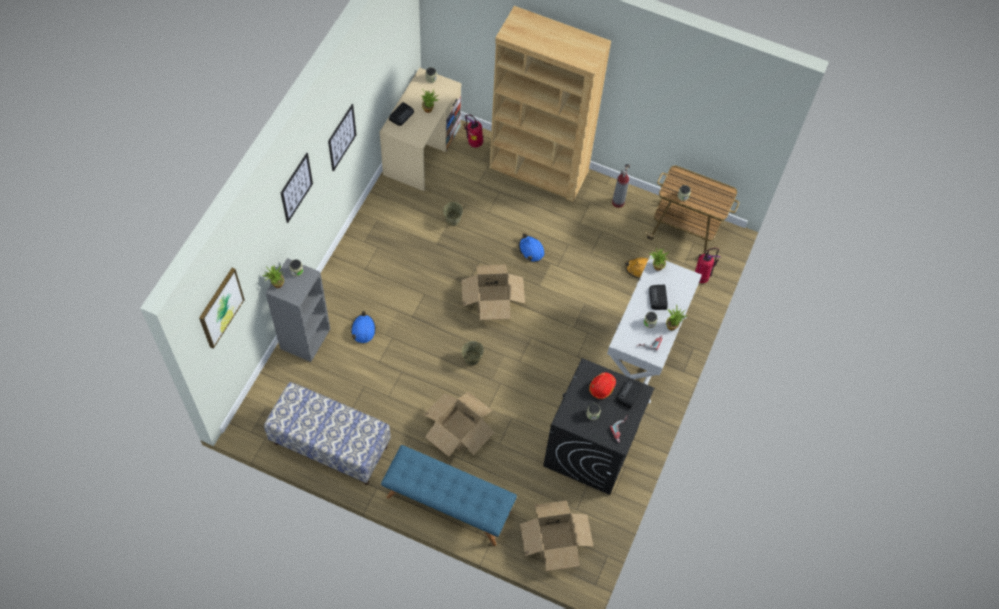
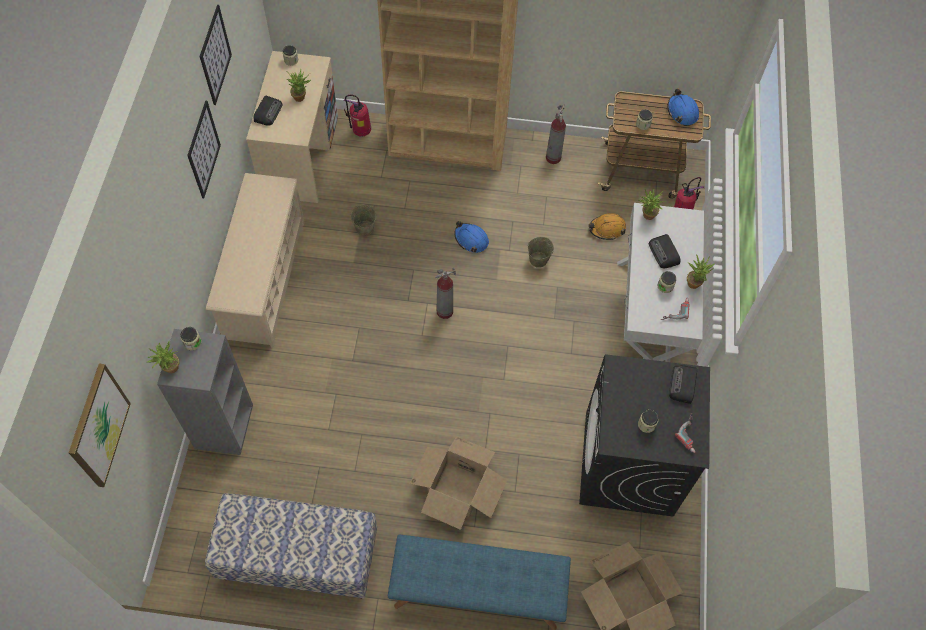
camera: 15 degrees left, 0 degrees up
(296, 187) = (161, 228): picture -> picture (215, 55)
(363, 330) = (296, 394): blue hard hat -> blue hard hat (682, 112)
(366, 239) = (264, 279): none -> beige shoe rack
(472, 359) = (444, 392): beige bucket -> beige bucket (538, 260)
(492, 299) = (444, 311): cardboard box -> fire extinguisher
(602, 387) = (644, 385): red hard hat -> none

